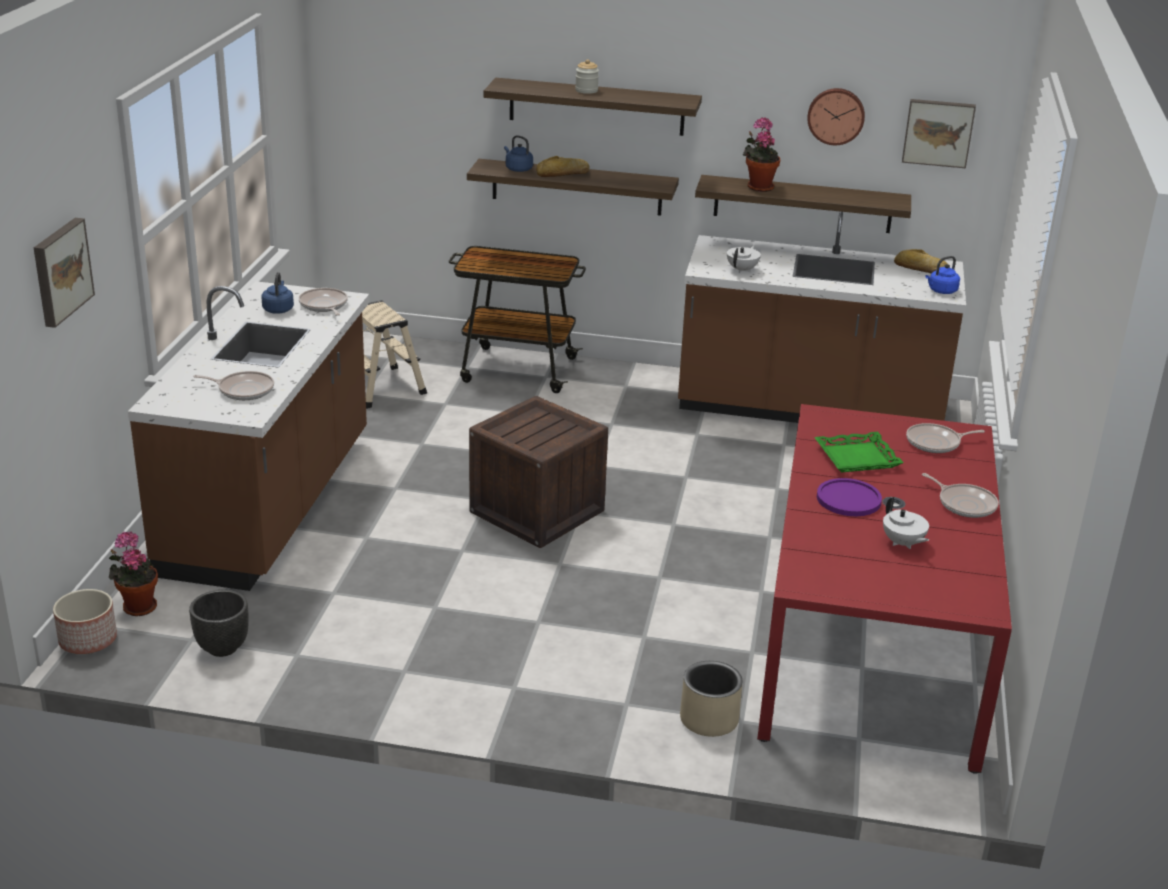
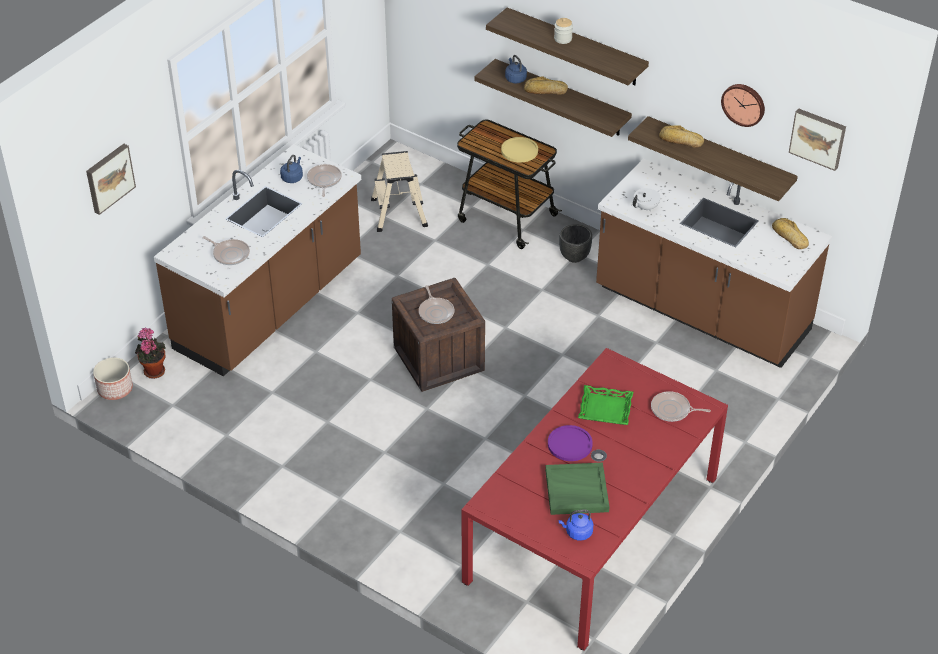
camera: 25 degrees right, 15 degrees up
(223, 648) = (187, 417): black planter -> black planter (574, 257)
(535, 264) = (519, 150): none -> yellow plate
(708, 720) = (442, 558): beige planter -> none
(758, 187) = (680, 141): potted plant -> bread
(902, 543) = (576, 491): white teapot -> green tray
(941, 291) = (784, 266): blue kettle -> blue kettle (577, 532)
(964, 504) = (646, 470): frying pan -> frying pan (436, 312)

